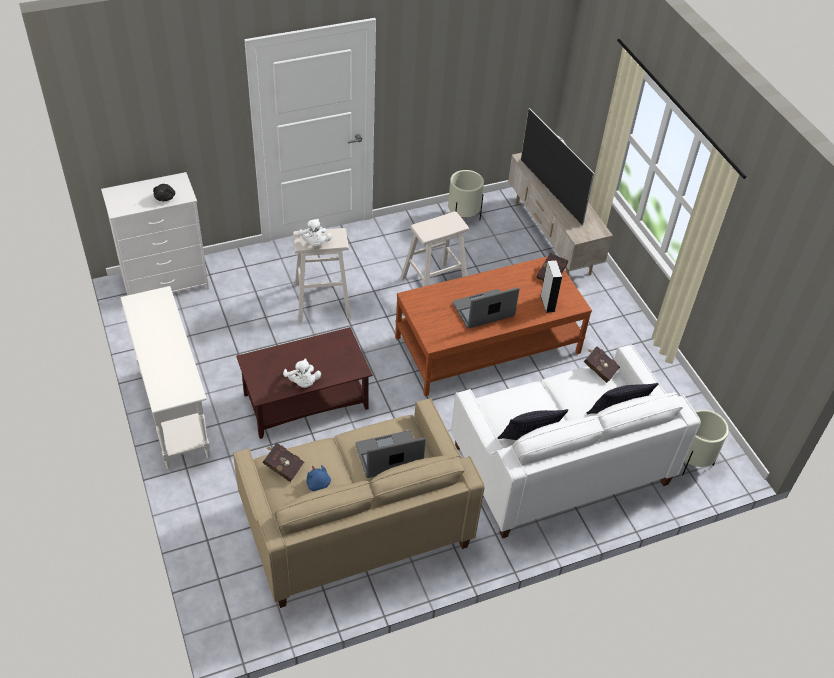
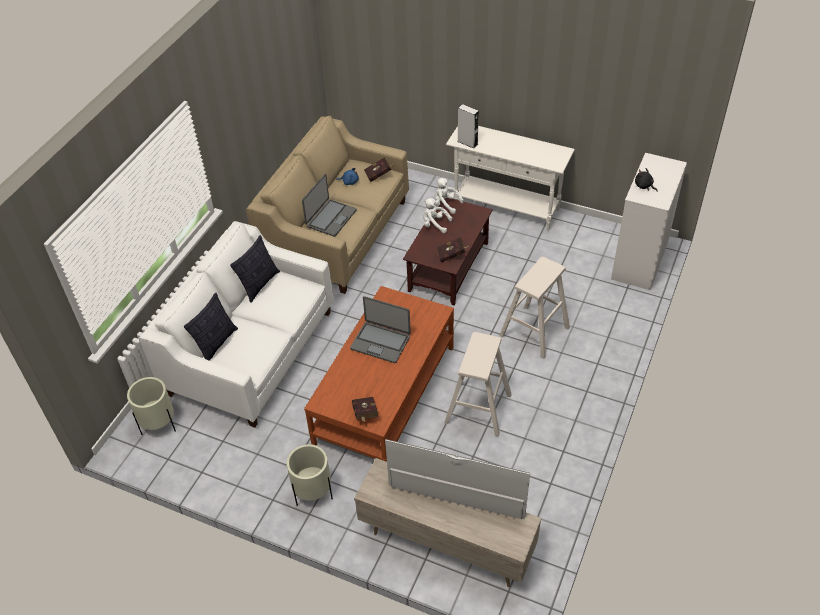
camera: 140 degrees right, 0 degrees up
(315, 243) = (538, 270): white plush toy -> white plush toy (446, 204)
(463, 219) = (542, 496): beige planter -> beige planter (313, 493)
(483, 310) = (380, 342): laptop -> laptop turned 90 degrees clockwise
(547, 303) = (342, 385): grey speaker -> grey speaker (467, 143)
(599, 369) = (256, 365): red book -> red book (452, 255)

